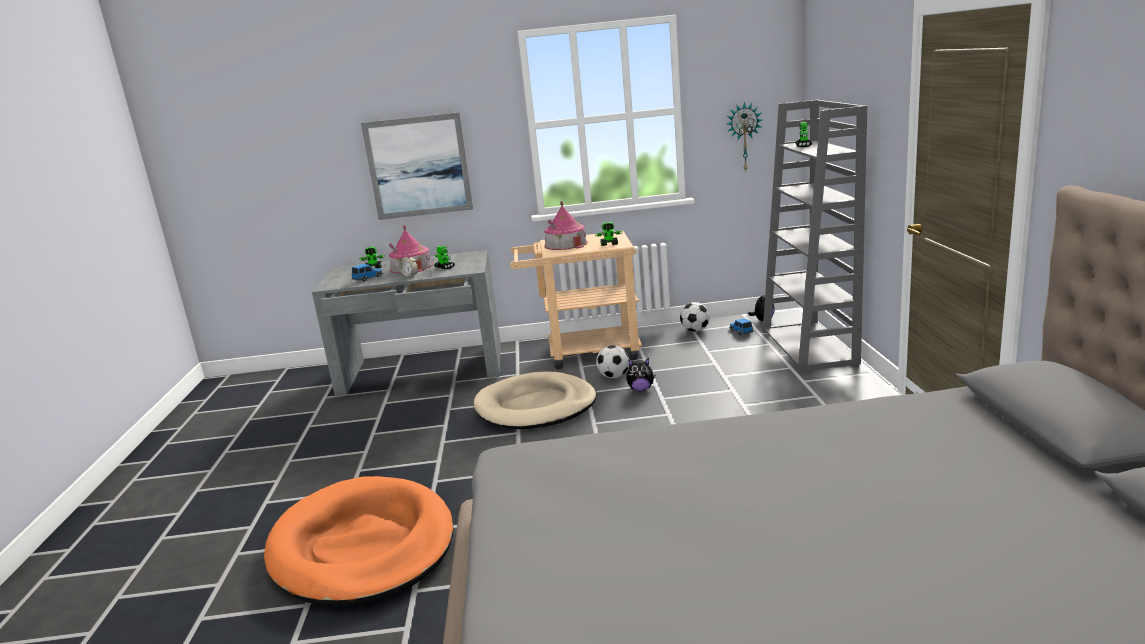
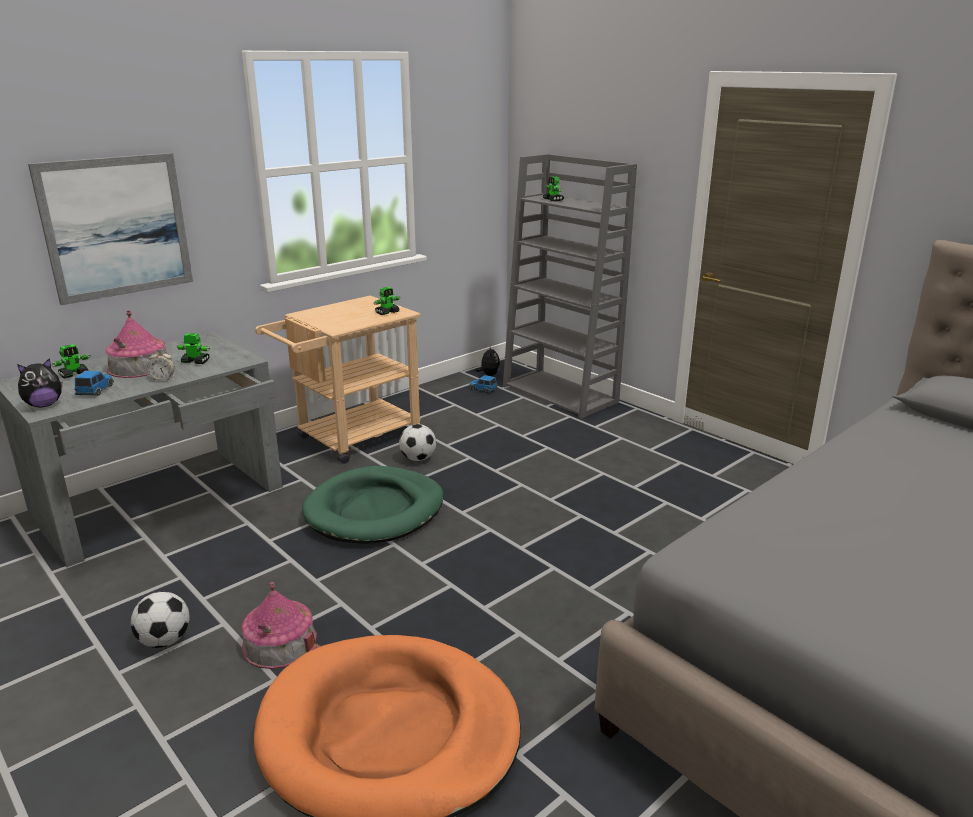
camera: 40 degrees left, 5 degrees up
(536, 406) = (375, 510): beige dog bed -> green dog bed
(566, 244) = (334, 316): toy house -> toy house (279, 642)
(641, 389) = (463, 466): plush toy -> plush toy (44, 405)
(695, 330) = (437, 395): football -> football (164, 640)
(744, 137) = (464, 189): wall clock -> none

